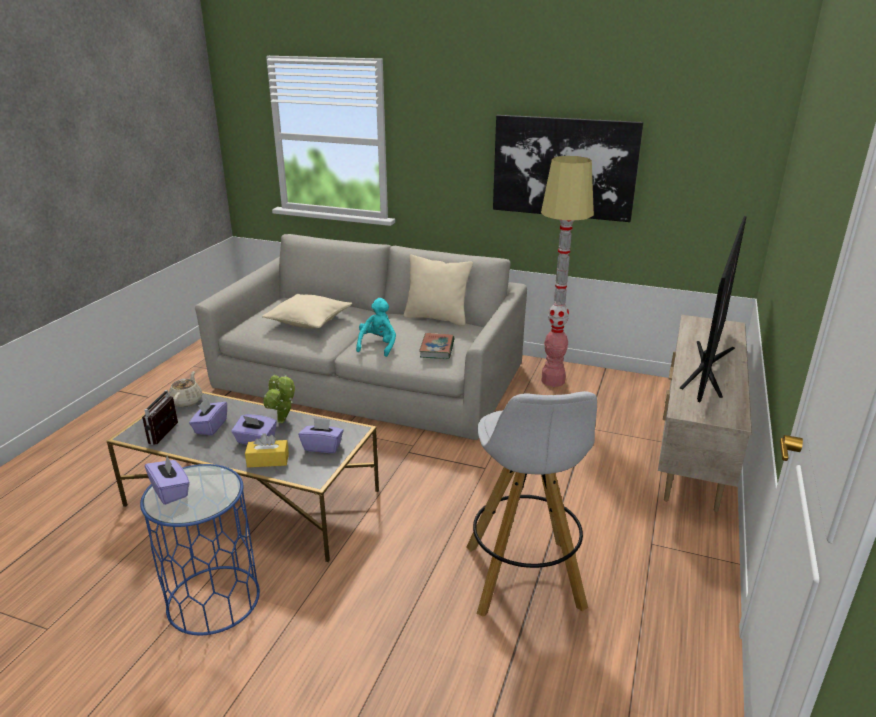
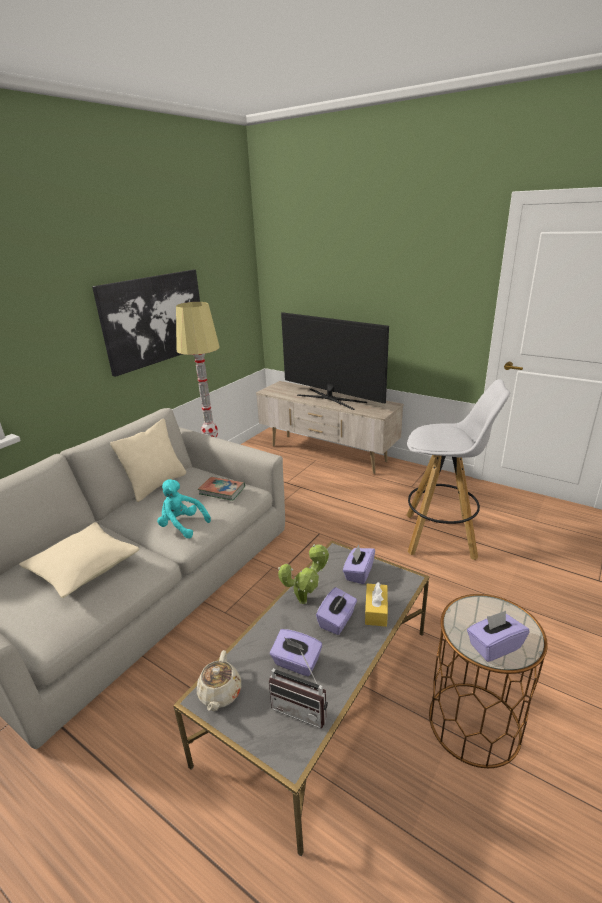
camera: 75 degrees left, 0 degrees up
(187, 401) = (220, 694): beige teapot -> beige teapot turned 105 degrees counterclockwise
(213, 599) = (473, 723): blue side table -> brown side table

